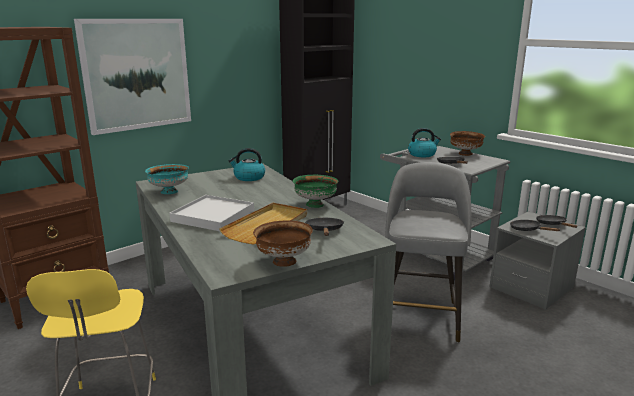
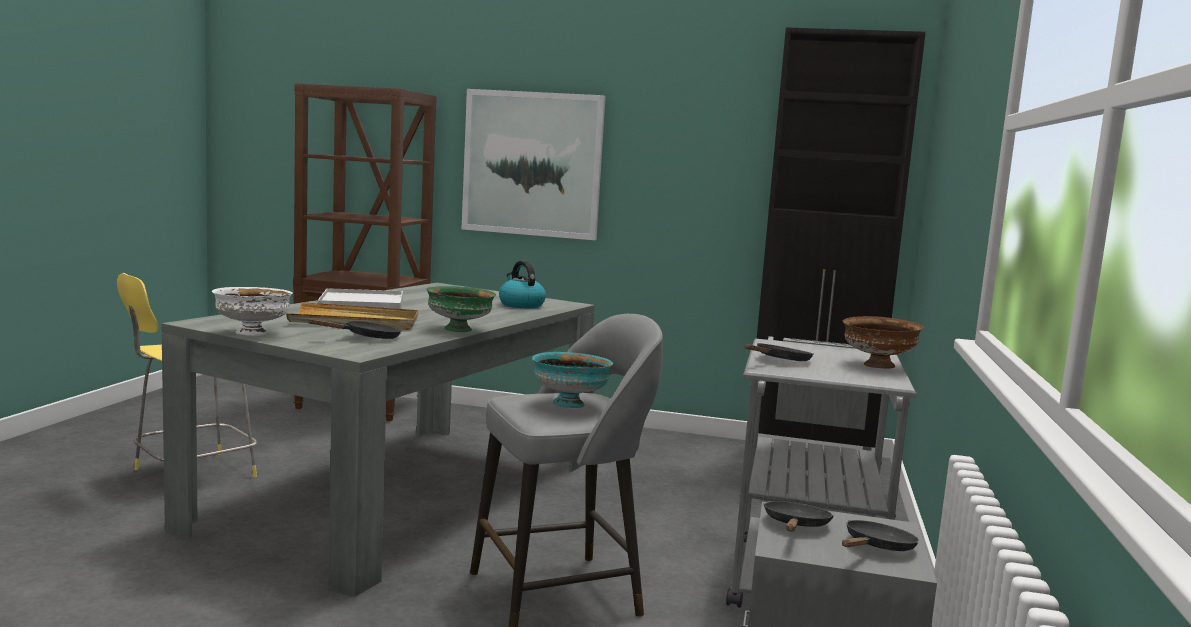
camera: 55 degrees right, 10 degrees down
(169, 192) = (418, 291): turquoise bowl -> turquoise bowl (569, 403)
(283, 261) = (252, 333): brown bowl -> white bowl
(422, 154) = (798, 345): kettle -> none

